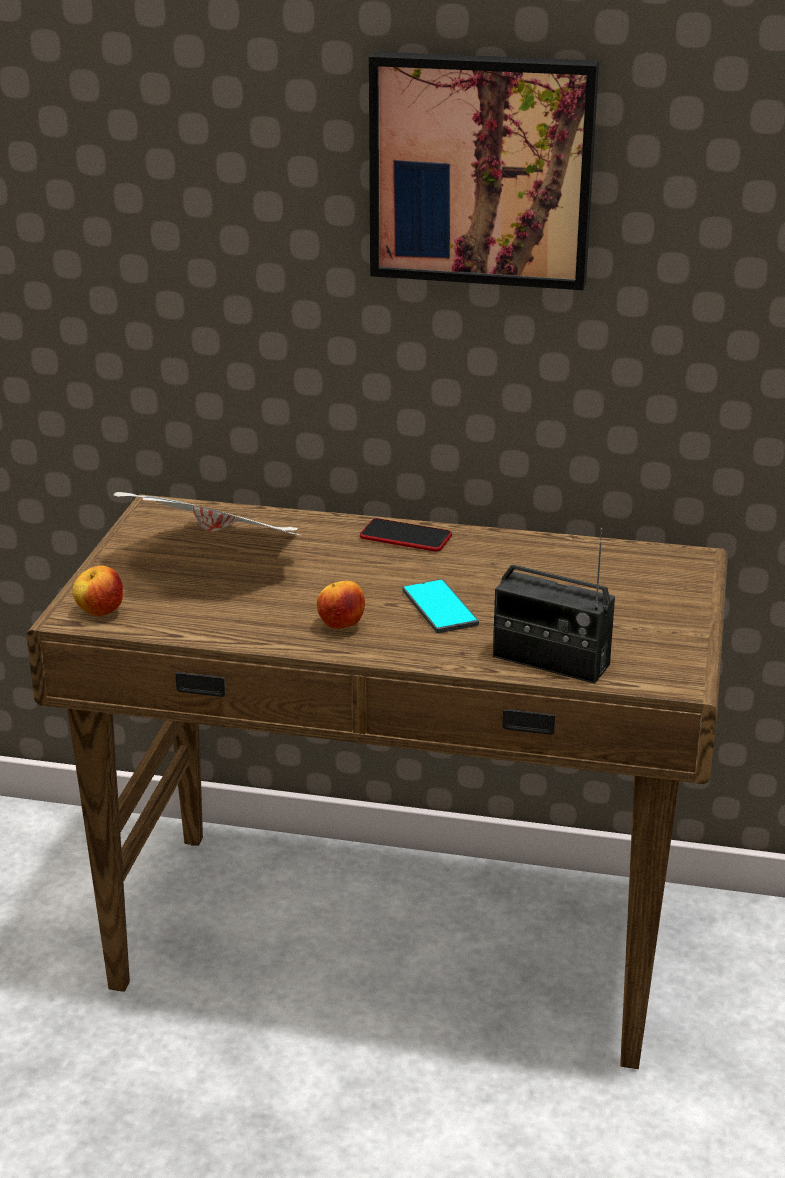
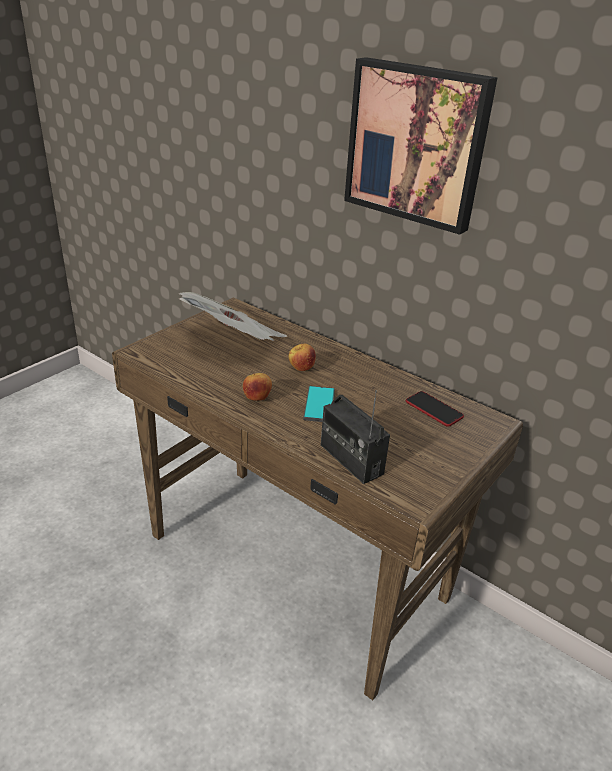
camera: 25 degrees right, 5 degrees up
(100, 613) = (151, 353): apple -> apple (301, 369)
(405, 537) = (340, 357): phone -> phone (434, 409)

